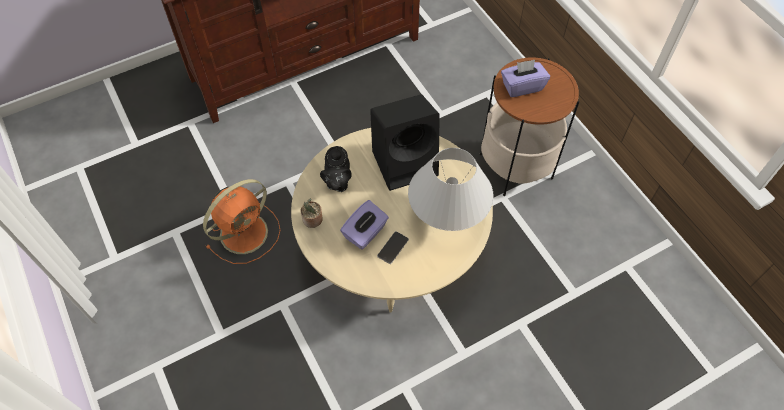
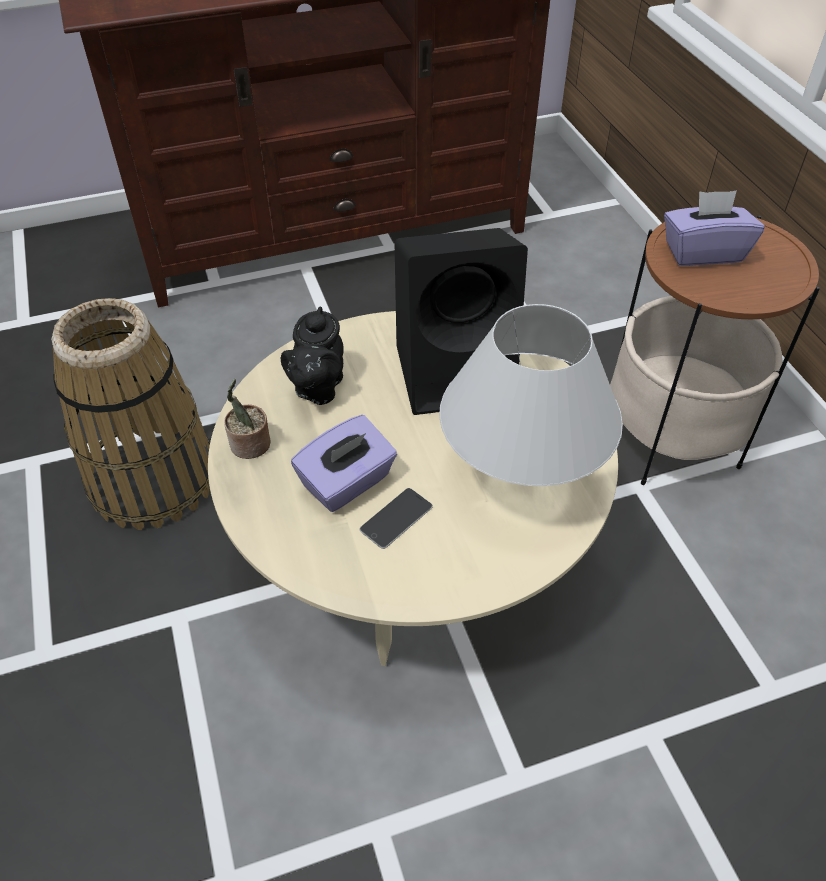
camera: 10 degrees right, 10 degrees down
(245, 231) = (154, 478): orange fan -> basket

